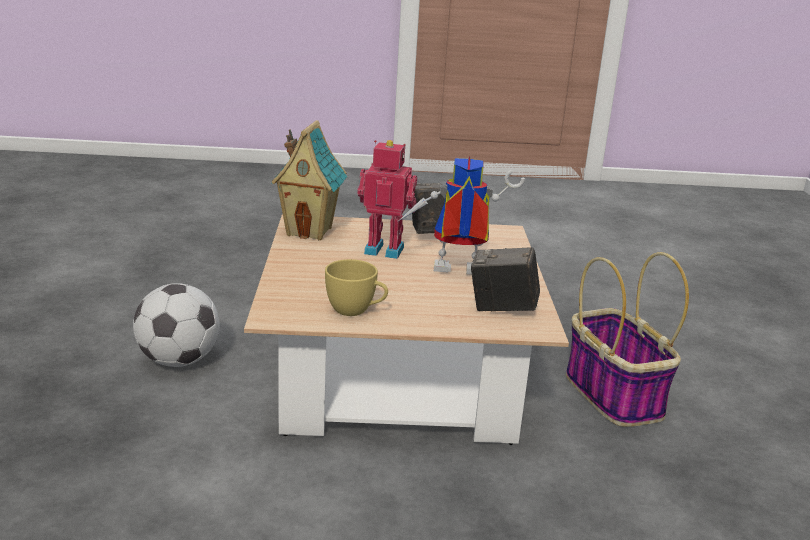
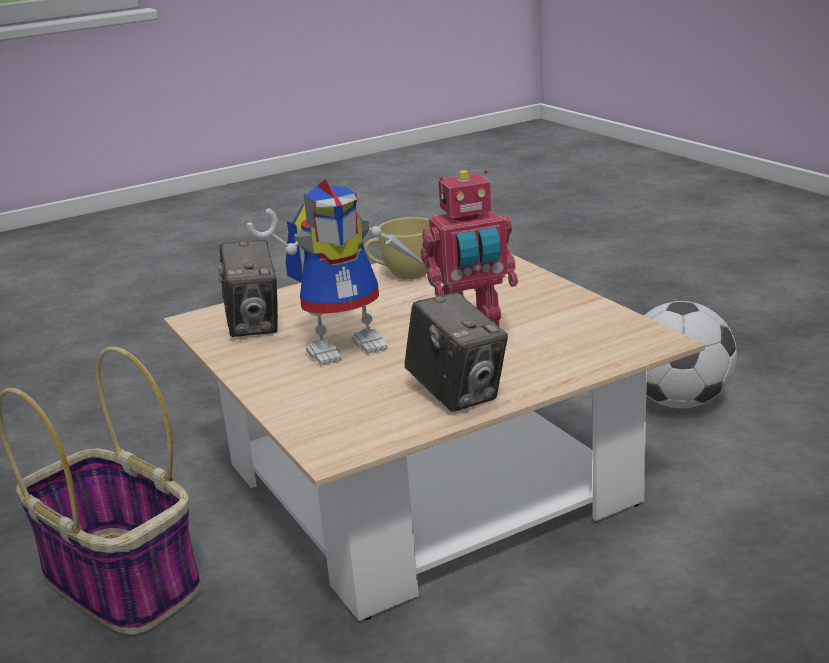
camera: 155 degrees right, 0 degrees up
(310, 231) = (609, 332): toy house -> none
(502, 308) = (254, 325): camera -> camera turned 90 degrees clockwise

